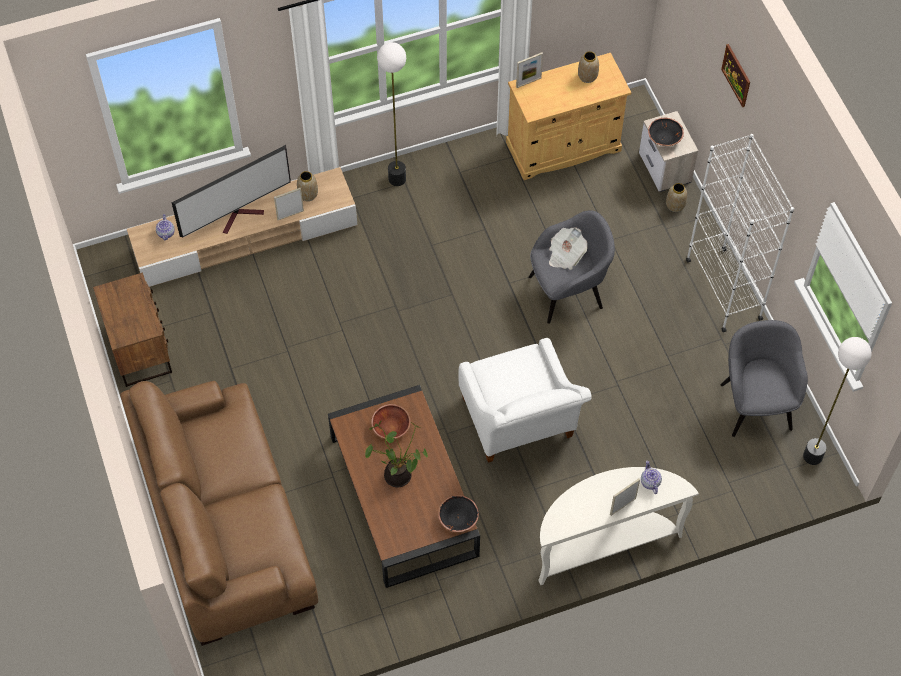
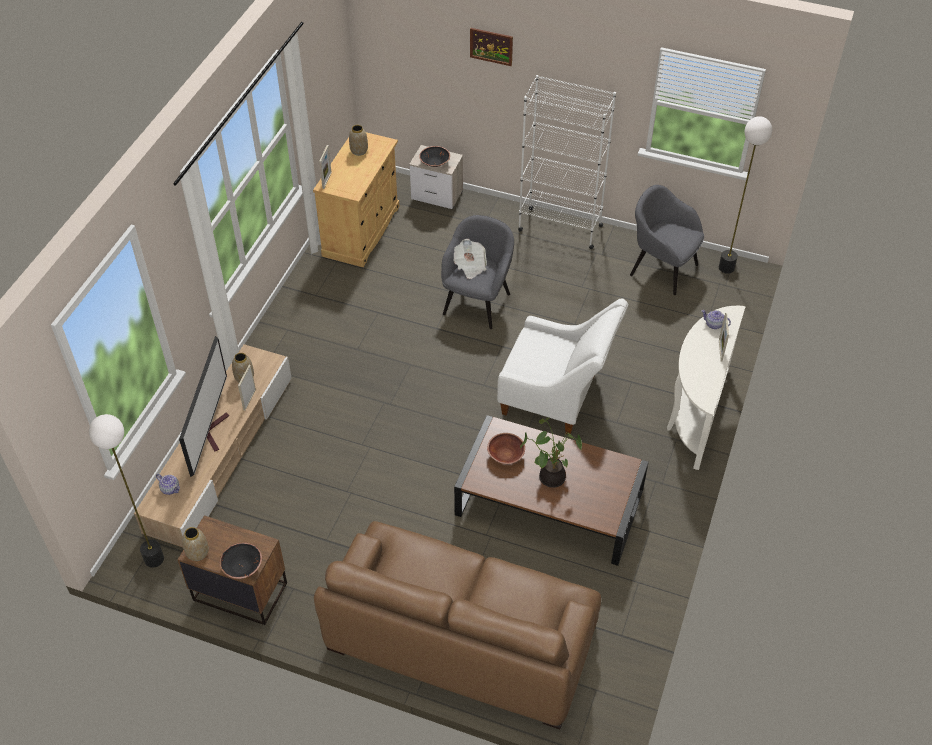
camera: 50 degrees left, 10 degrees down
(397, 179) = (279, 331): floor lamp -> floor lamp (154, 558)
(458, 518) = (622, 465): black bowl -> black bowl (242, 567)
(675, 205) = (471, 209): vase -> vase (197, 553)

